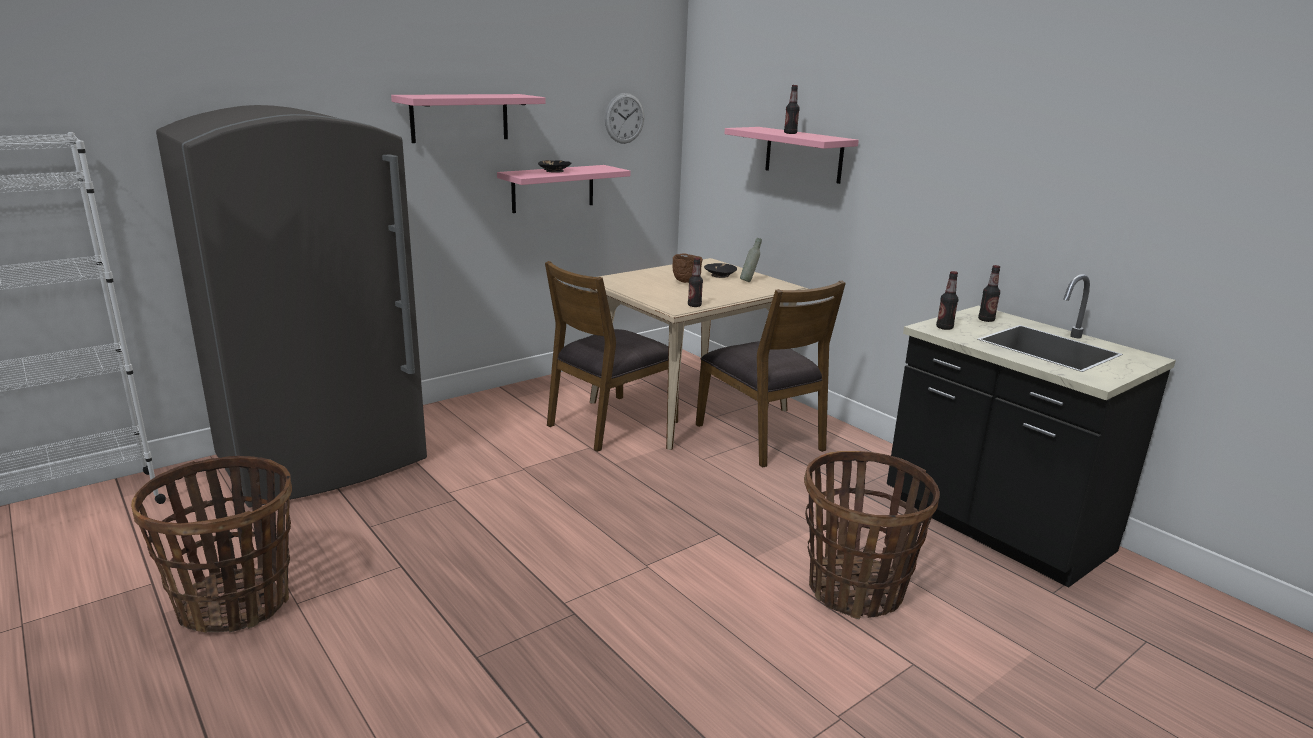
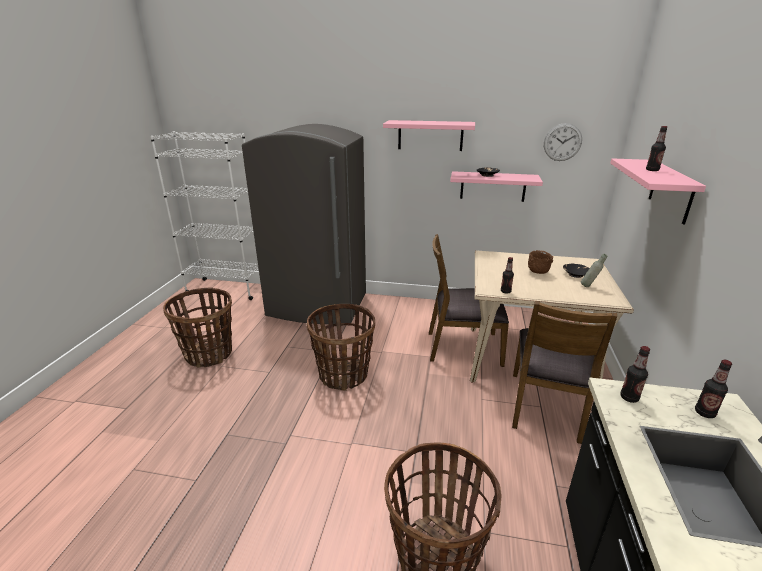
camera: 50 degrees right, 5 degrees up
(518, 513) = (343, 375): none -> basket

